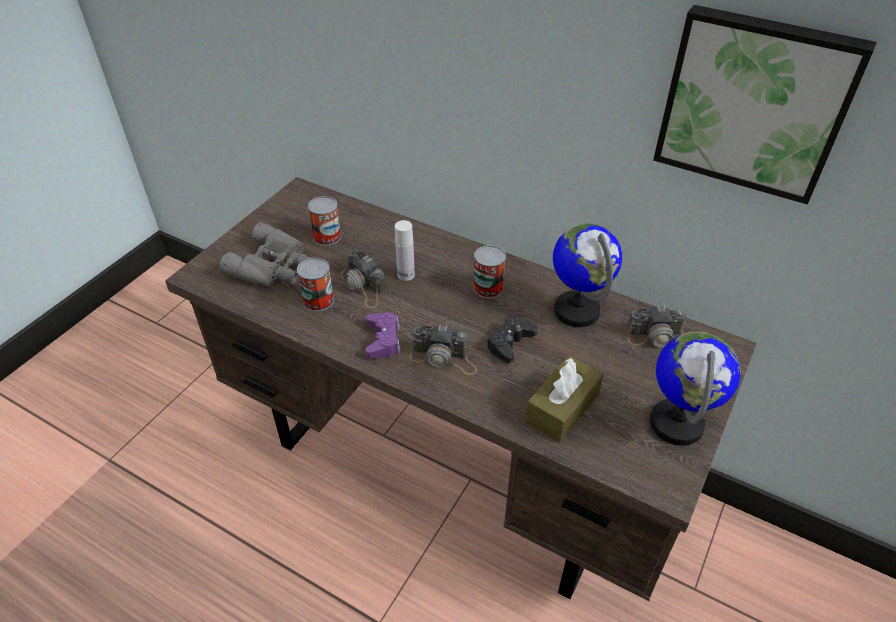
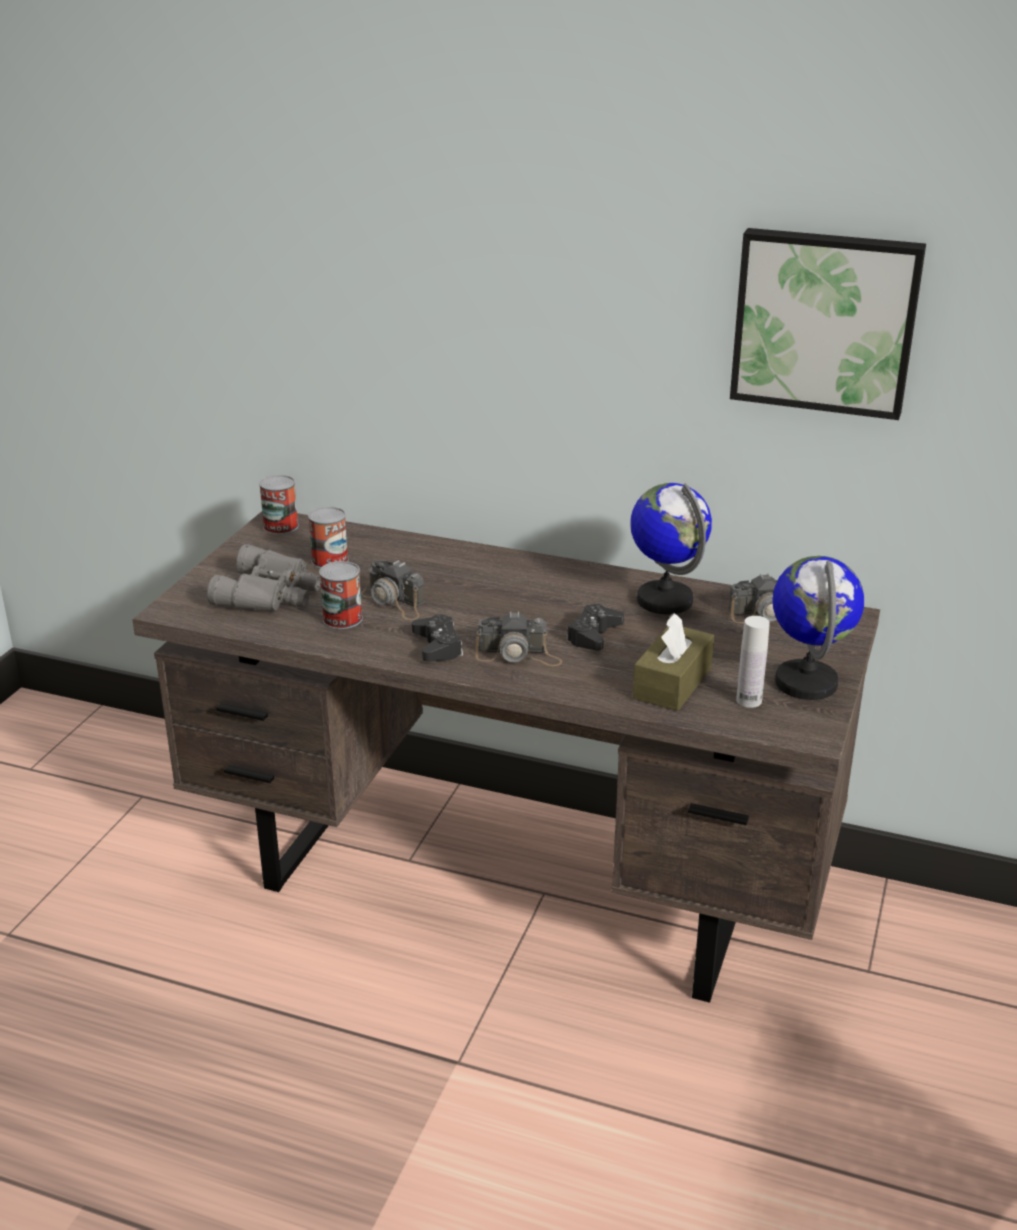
camera: 10 degrees left, 15 degrees down
(383, 340) = (438, 646): purple game controller -> black game controller
(406, 275) = (445, 587): white bottle -> white bottle (749, 700)
(488, 287) = (551, 589): can -> can (281, 526)

